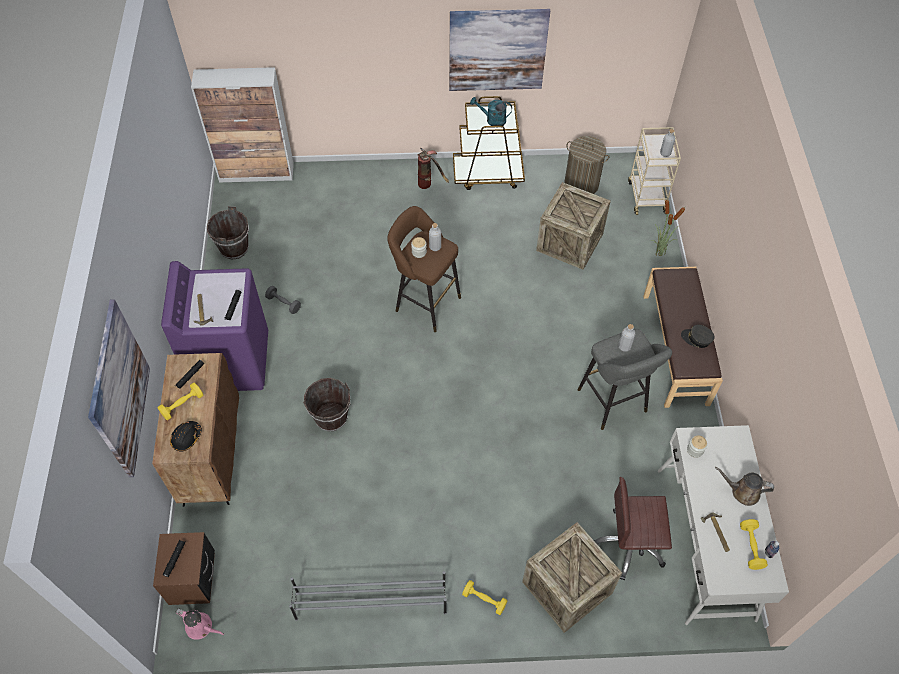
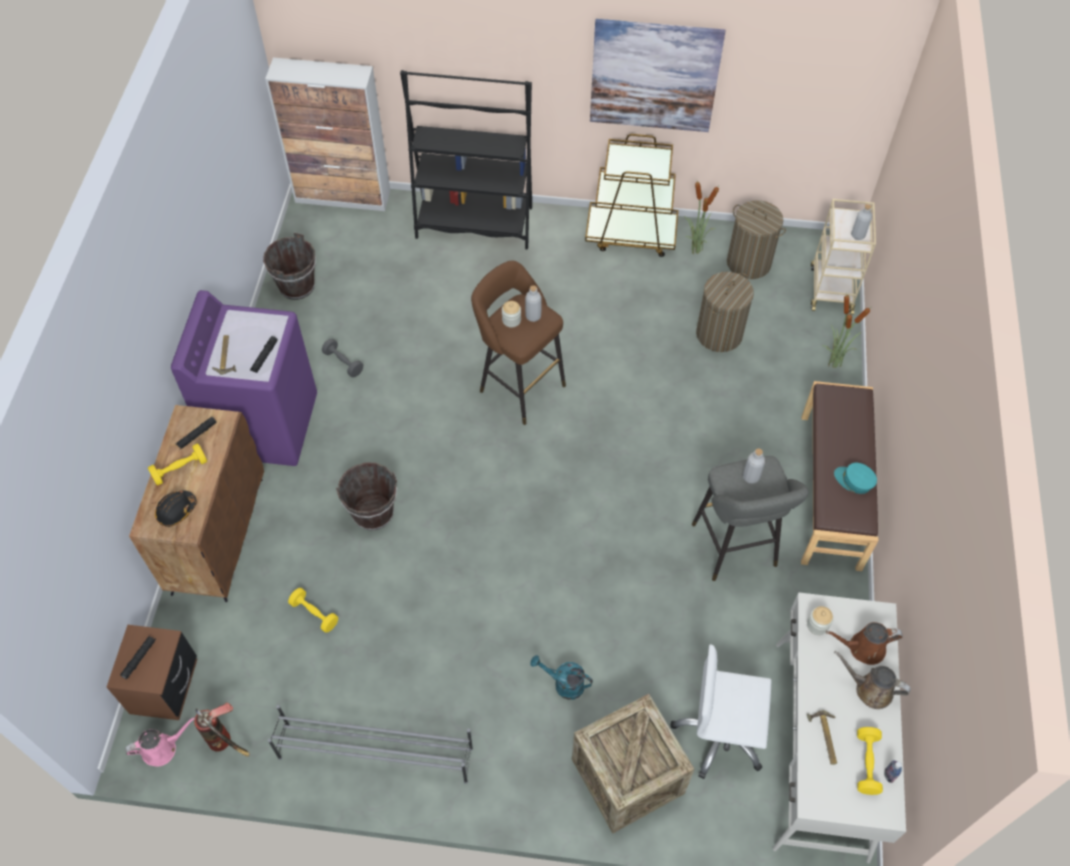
camera: 10 degrees right, 0 degrees up
(119, 390) = (89, 438): picture -> none
(201, 627) = (162, 748): pink watering can -> pink watering can turned 60 degrees counterclockwise
(365, 180) = (474, 223): none -> black bookcase
(430, 184) = (555, 238): fire extinguisher -> fire extinguisher (228, 743)
(484, 600) = (518, 774): yellow dumbbell -> yellow dumbbell (314, 614)
(492, 120) = (639, 165): turquoise watering can -> turquoise watering can (563, 684)
(539, 179) = (695, 249): none -> potted plant
(569, 242) = (719, 334): crate -> laundry basket
(629, 544) = (720, 734): brown office chair -> white office chair
(696, 339) = (854, 481): grey cap -> turquoise cap
(731, 462) = (863, 648): none -> brown watering can

